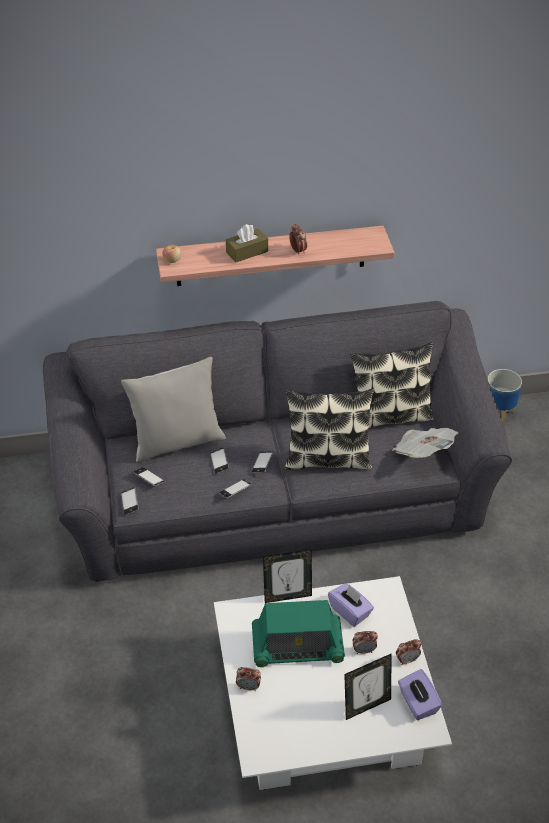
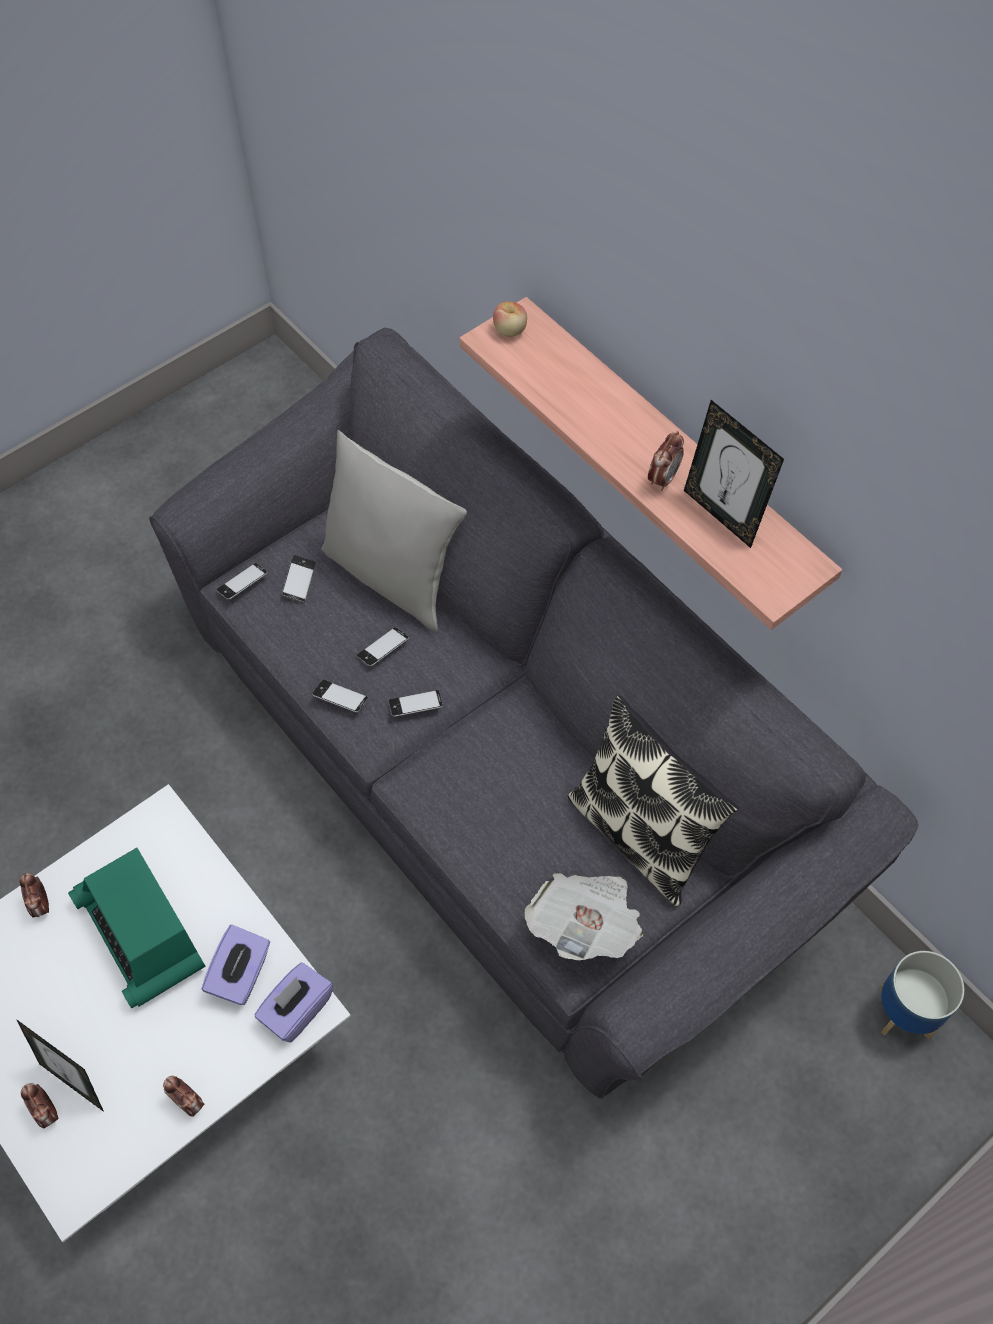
camera: 60 degrees right, 15 degrees up
(247, 252) = (605, 412): brown tissue box -> none
(287, 596) = (227, 873): picture frame -> picture frame (722, 514)
(327, 458) = (484, 788): pillow -> none
(364, 650) = (177, 1030): alarm clock -> alarm clock (47, 1112)
(417, 703) = (113, 1155): purple tissue box -> purple tissue box (297, 1009)

